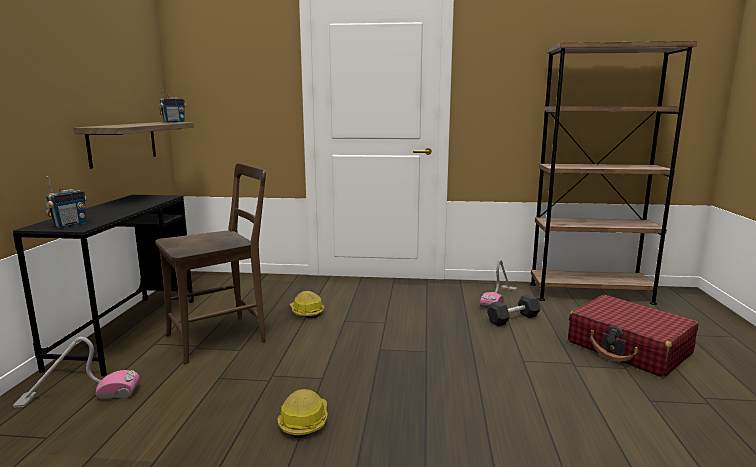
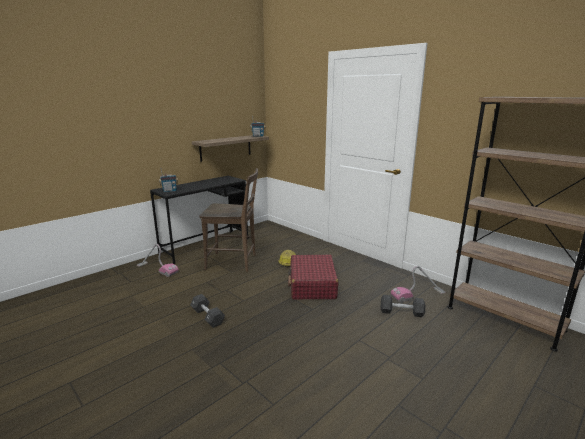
camera: 40 degrees right, 5 degrees up
(304, 421) = (207, 317): hard hat -> black dumbbell
(629, 348) = (453, 368): red suitcase -> red suitcase (312, 285)

